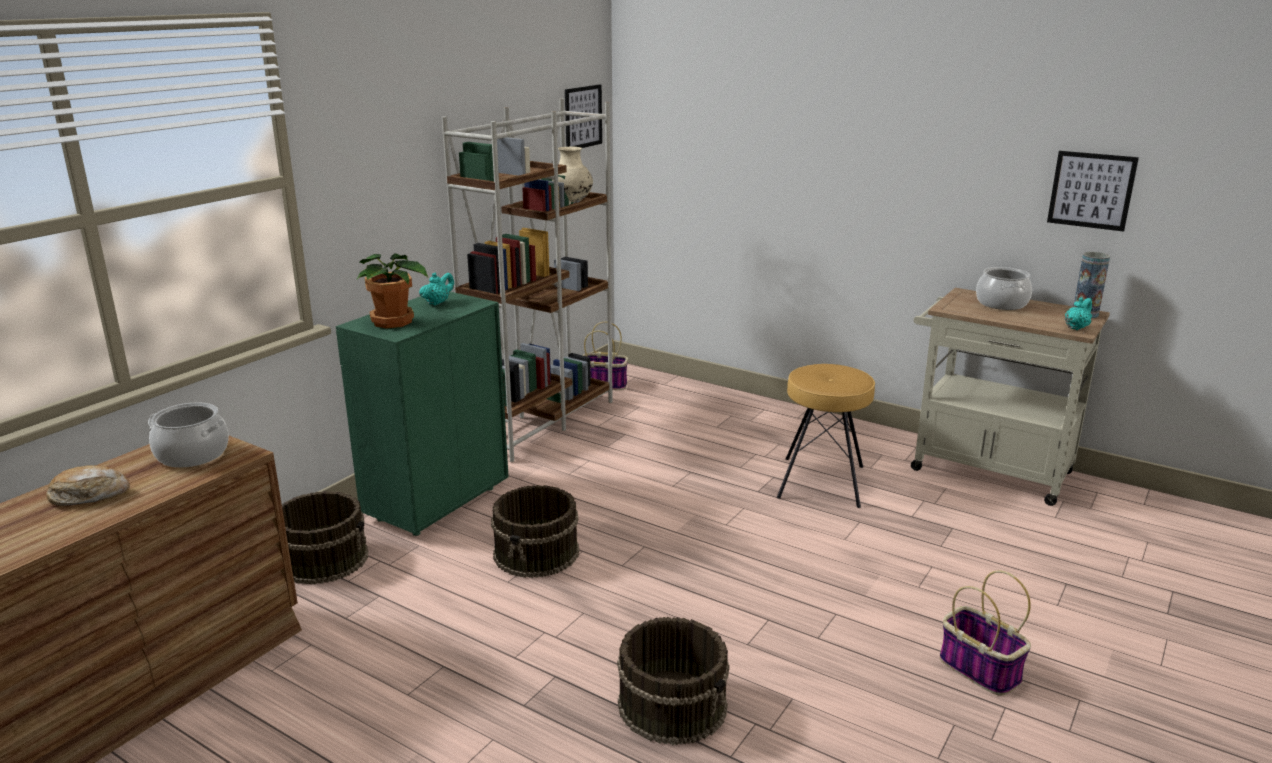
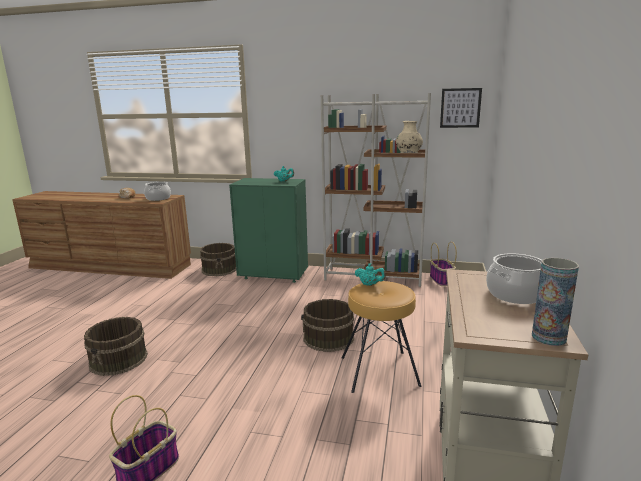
camera: 70 degrees right, 5 degrees down
(393, 322) = (253, 181): potted plant -> none
(537, 553) = (240, 304): brown bucket -> brown bucket (328, 338)
(1076, 328) = (482, 332): turquoise teapot -> turquoise teapot (370, 284)
(1091, 190) = (603, 182): picture -> none

